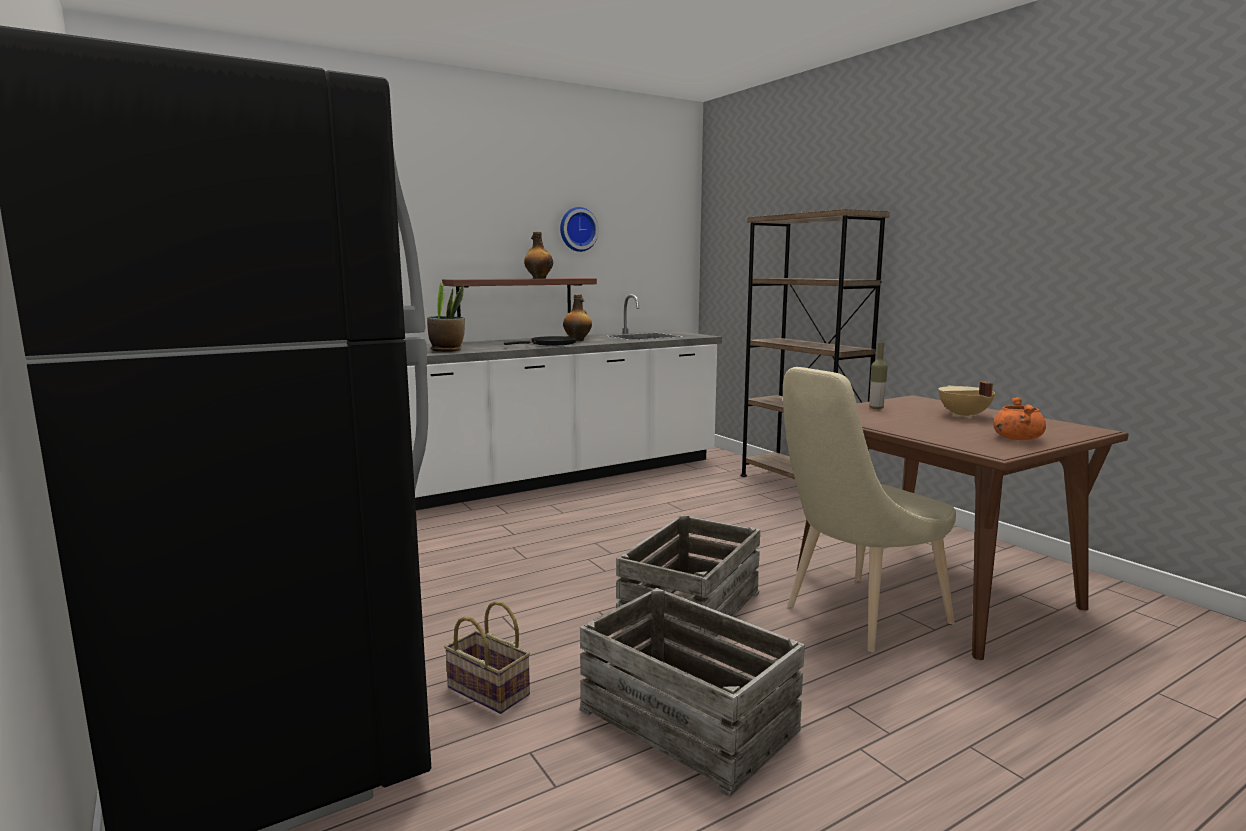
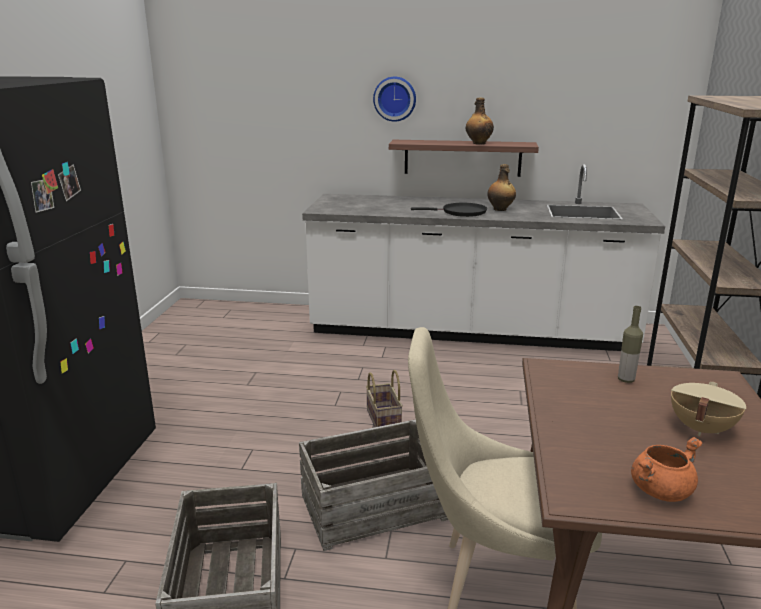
camera: 40 degrees right, 10 degrees up
(447, 350) = (362, 208): potted plant -> none
(485, 691) = (166, 503): basket -> basket (382, 419)
(577, 229) = (537, 92): wall clock -> wall clock (395, 98)

